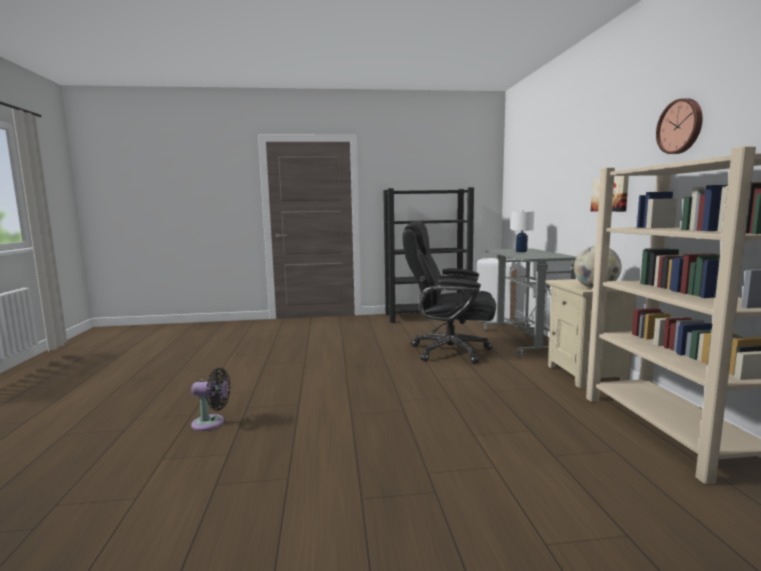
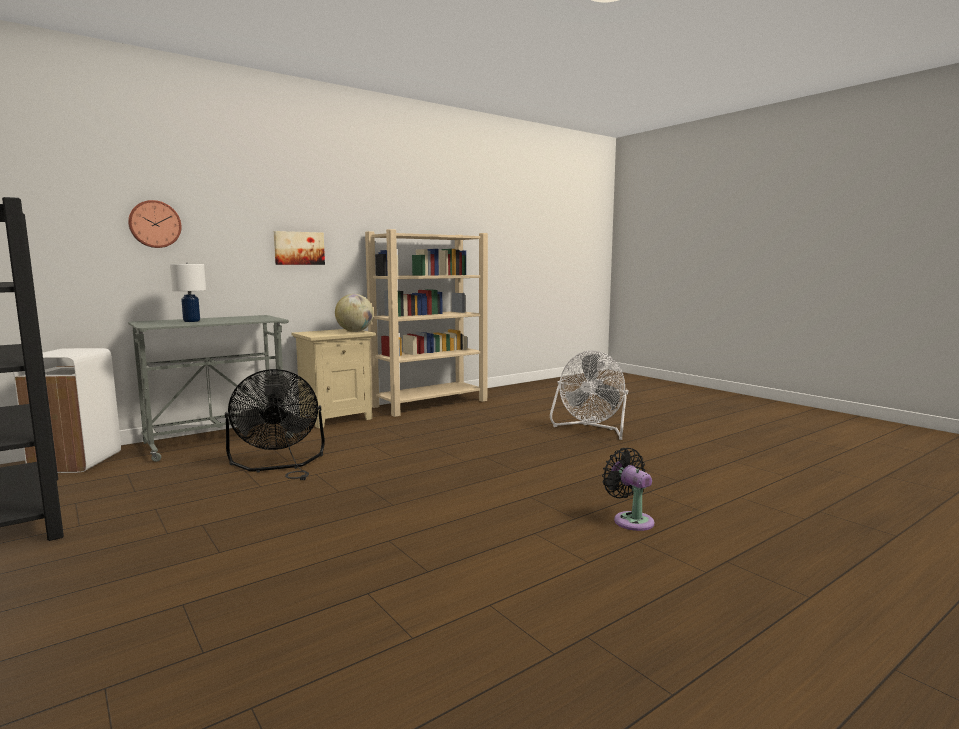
camera: 120 degrees left, 0 degrees up
(450, 351) = (280, 465): black office chair -> black fan
(454, 520) = (590, 429): none -> white fan
(681, 126) = (371, 203): wall clock -> wall clock (154, 224)

